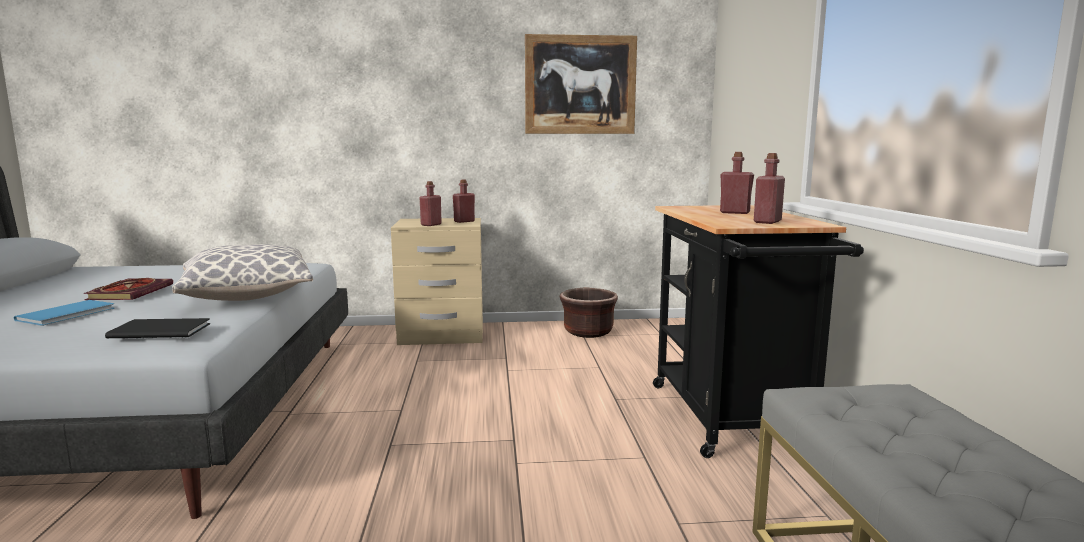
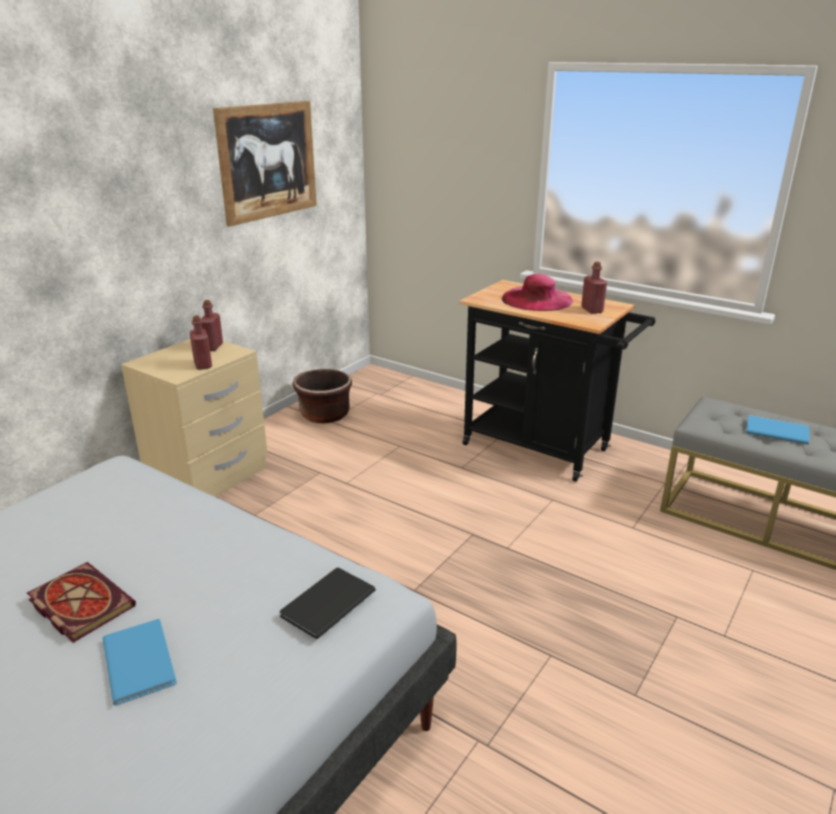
camera: 50 degrees left, 15 degrees up
(247, 296) = (227, 533): pillow -> none
(734, 212) = (537, 299): red bottle -> pink hat
(932, 443) = (775, 430): none -> blue book

